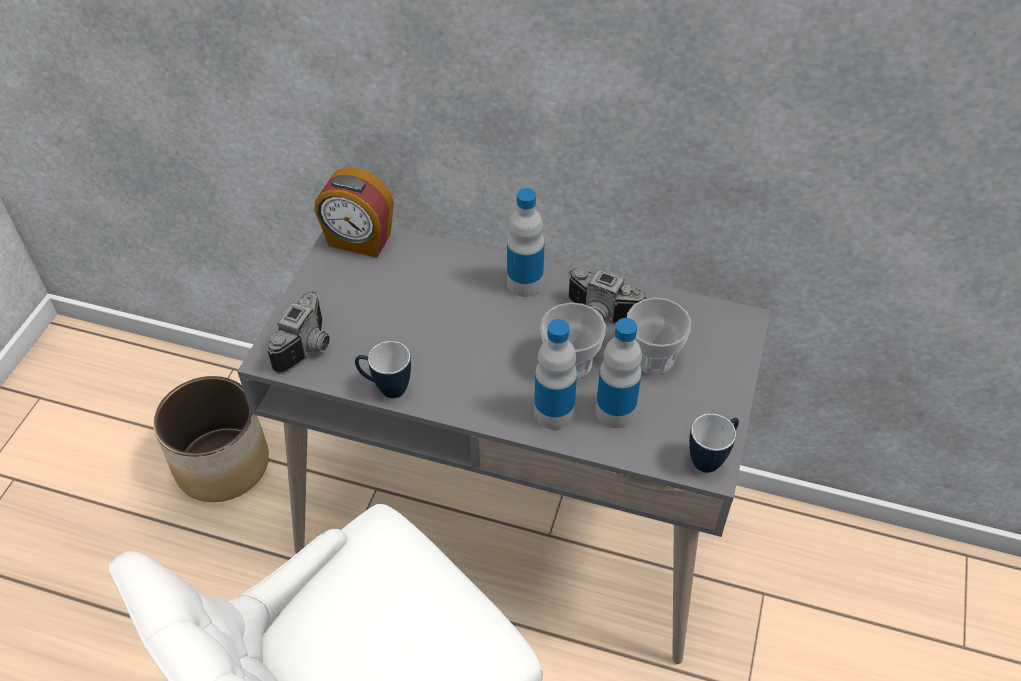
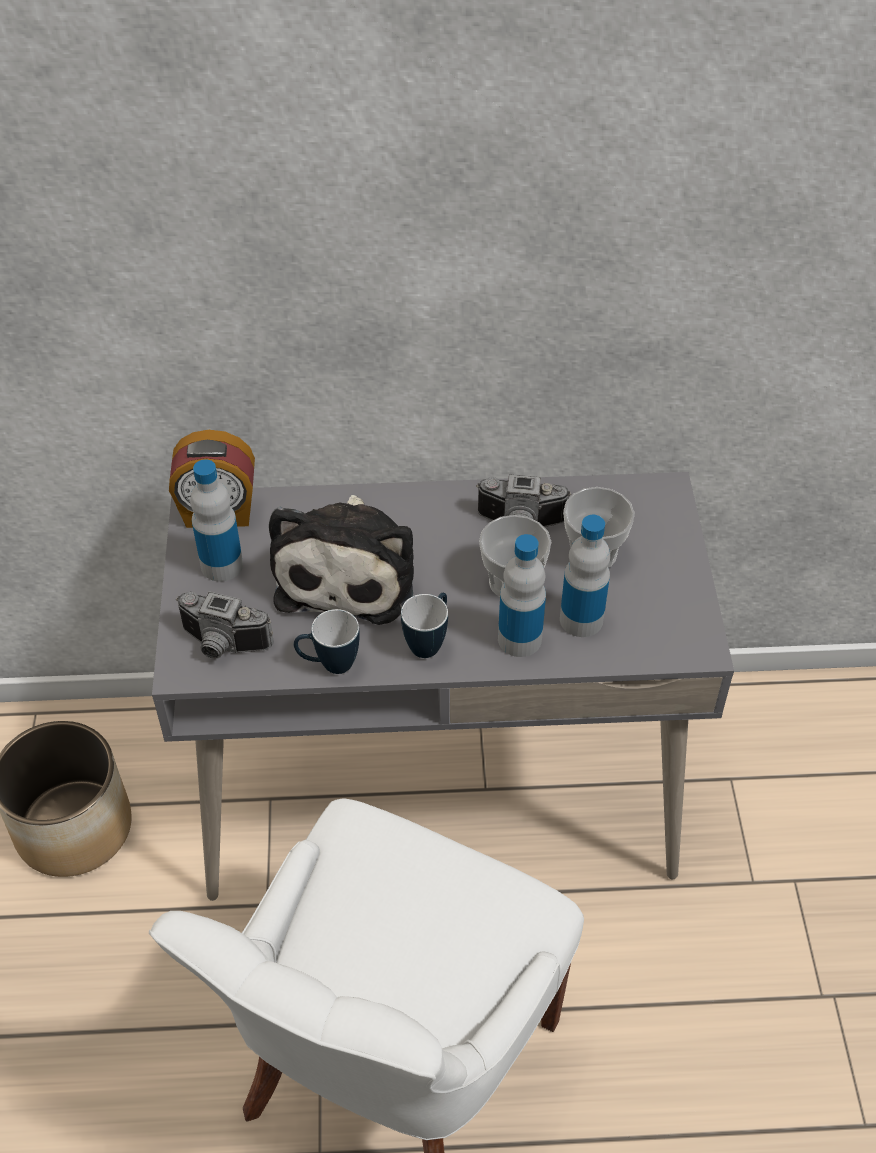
camera: 20 degrees left, 0 degrees up
(309, 348) = (222, 646): camera -> camera turned 105 degrees clockwise
(439, 315) = (349, 571): none -> plush toy
(525, 283) = (425, 511): bottle -> bottle (222, 565)
(711, 458) = (696, 638): mug -> mug (429, 642)

